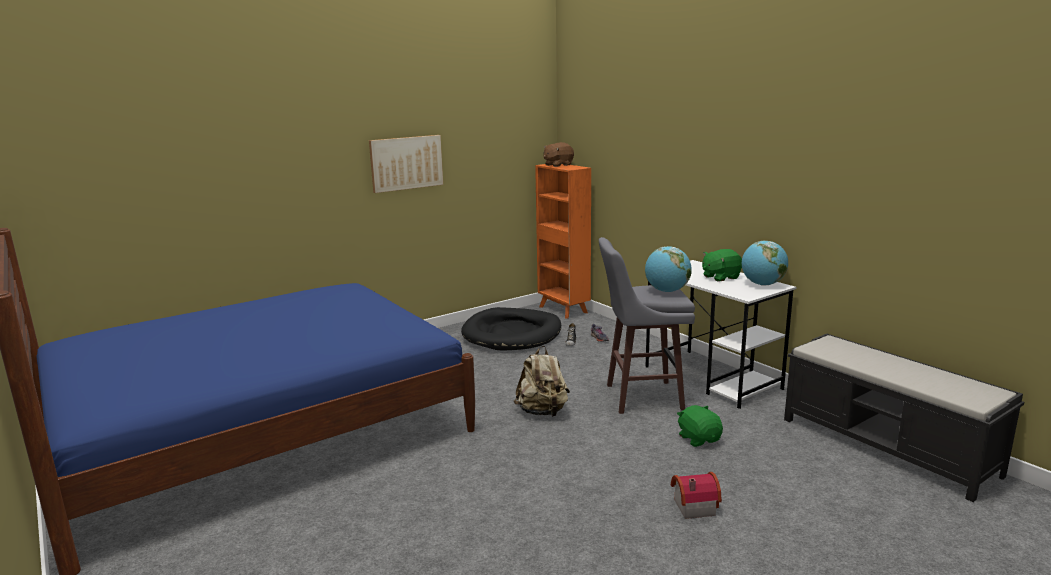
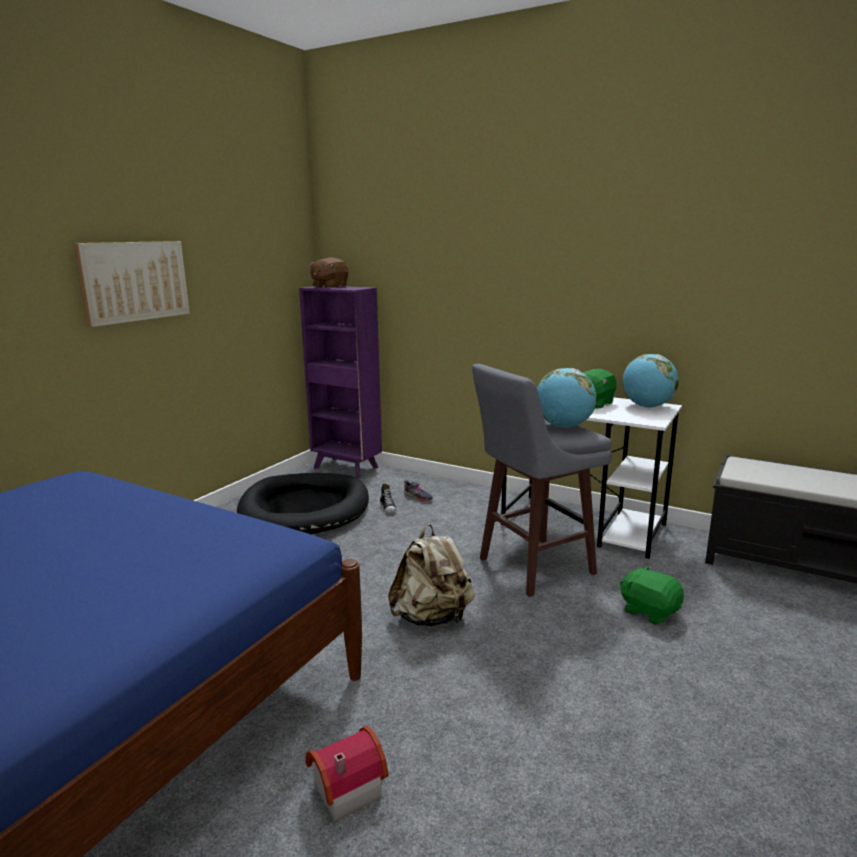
camera: 25 degrees left, 0 degrees up
(563, 310) = (347, 468): orange bookcase -> purple bookcase
(692, 506) = (744, 722): toy house -> toy house (344, 788)

